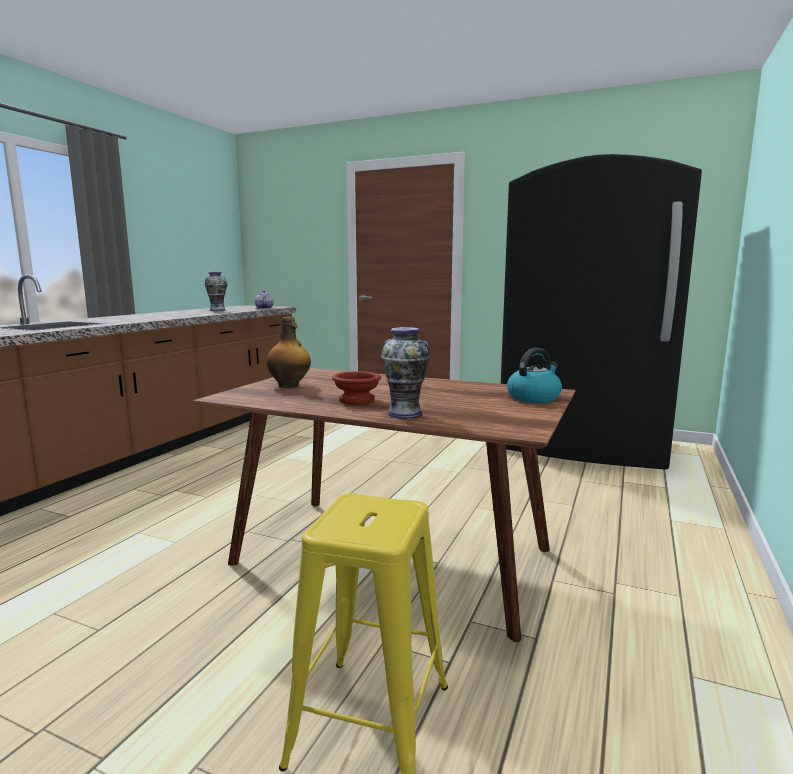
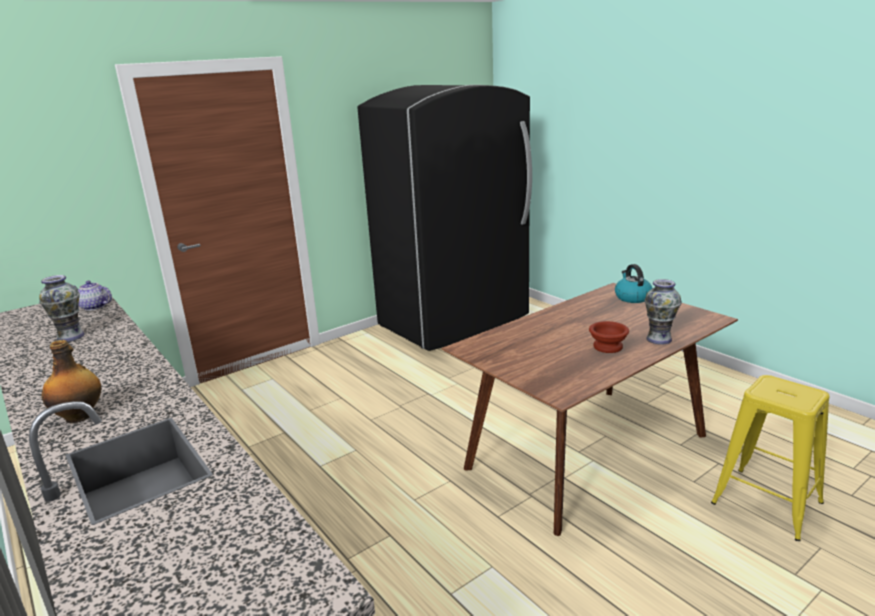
camera: 60 degrees left, 10 degrees up
(289, 386) = (531, 364): bottle -> bottle (80, 416)

